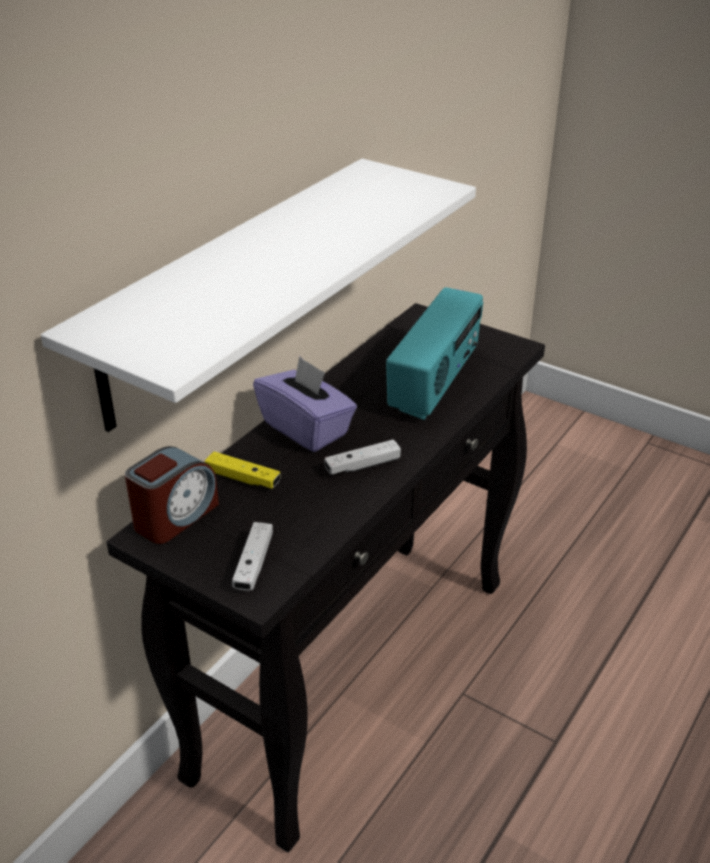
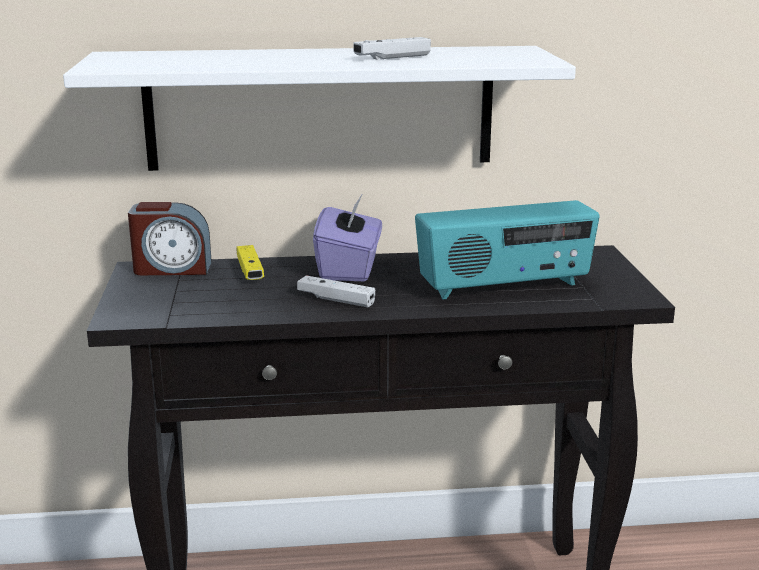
camera: 50 degrees right, 15 degrees down
(253, 564) = (153, 306): white game controller -> white game controller (392, 57)

